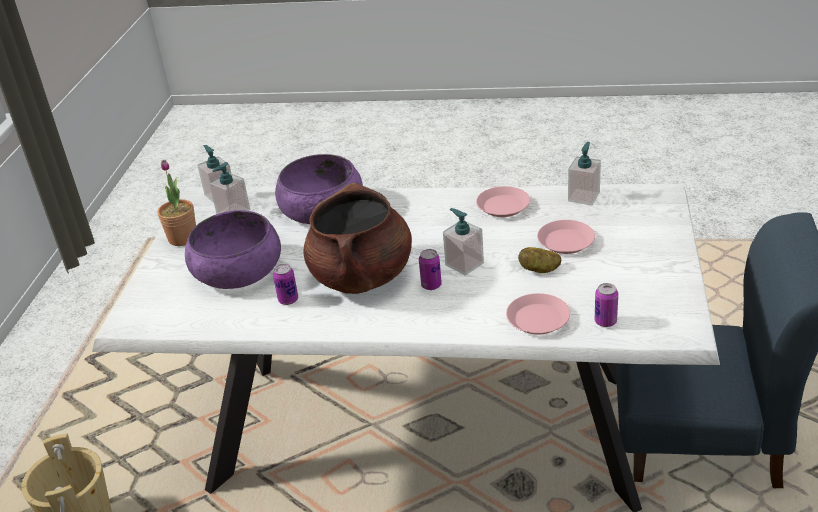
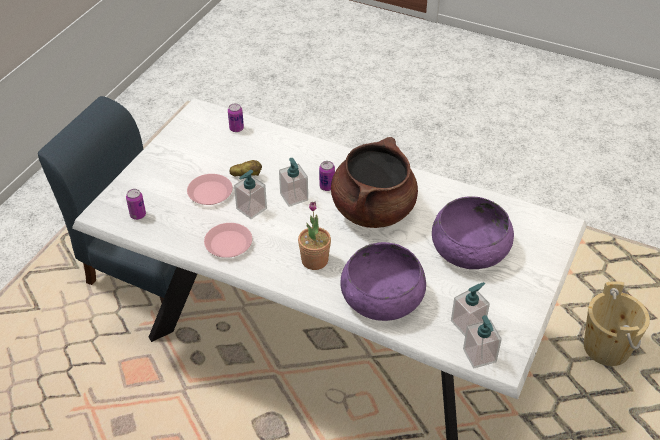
camera: 165 degrees left, 10 degrees up
(183, 238) = (518, 303): potted plant -> potted plant (314, 260)
(288, 300) = (434, 206): can -> can (138, 215)
(538, 319) = (274, 141): pink plate -> none
(584, 197) = (160, 231): soap dispenser -> soap dispenser (251, 209)

